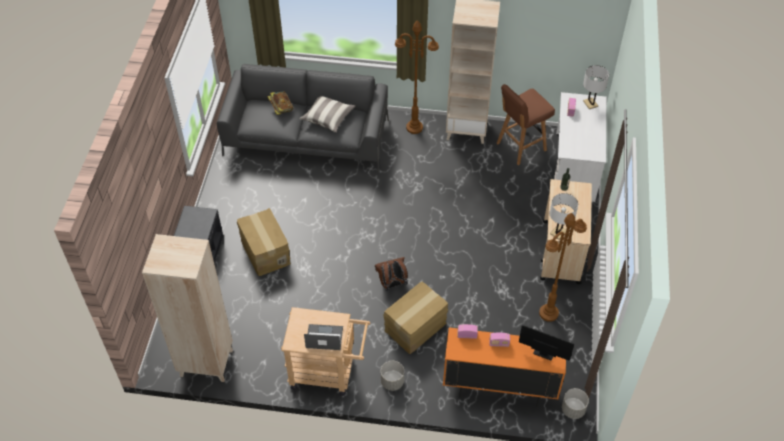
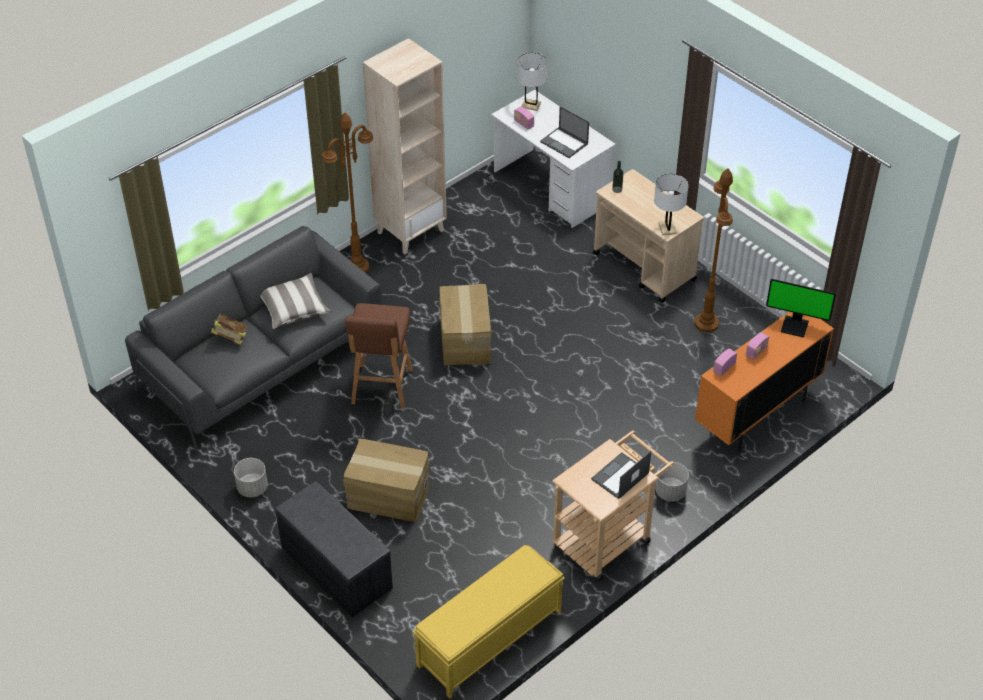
camera: 50 degrees left, 5 degrees down
(206, 363) = (488, 639): beige bookcase -> yellow bench
(392, 284) = (548, 416): brown backpack -> none
(416, 327) = (622, 432): cardboard box -> cardboard box (466, 340)
(520, 147) = (481, 208): brown stool -> brown stool (381, 387)
(544, 350) = (795, 326): monitor -> monitor turned 135 degrees counterclockwise
(573, 409) = (830, 379): grey planter -> grey planter (252, 488)
(577, 139) = (564, 143): none -> laptop

